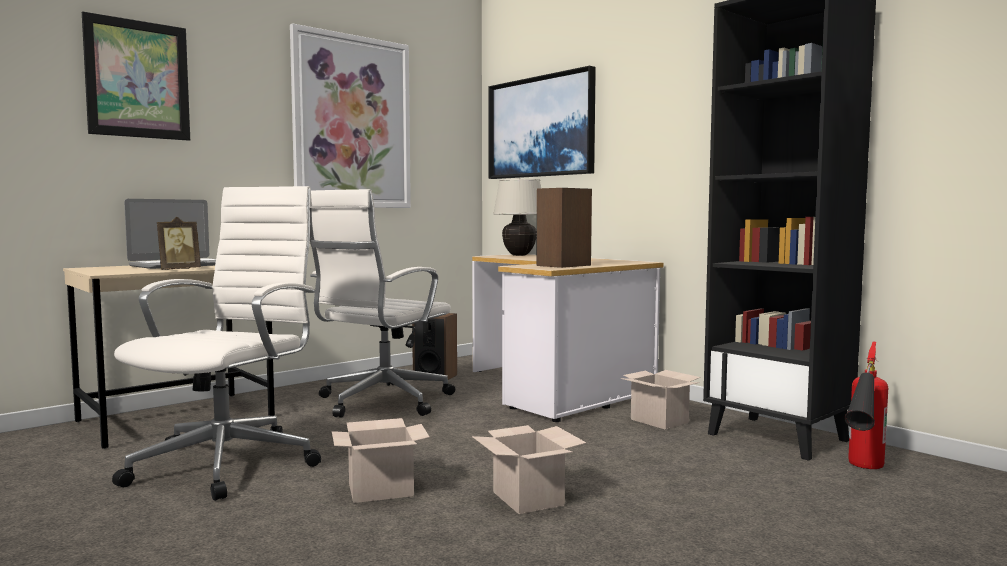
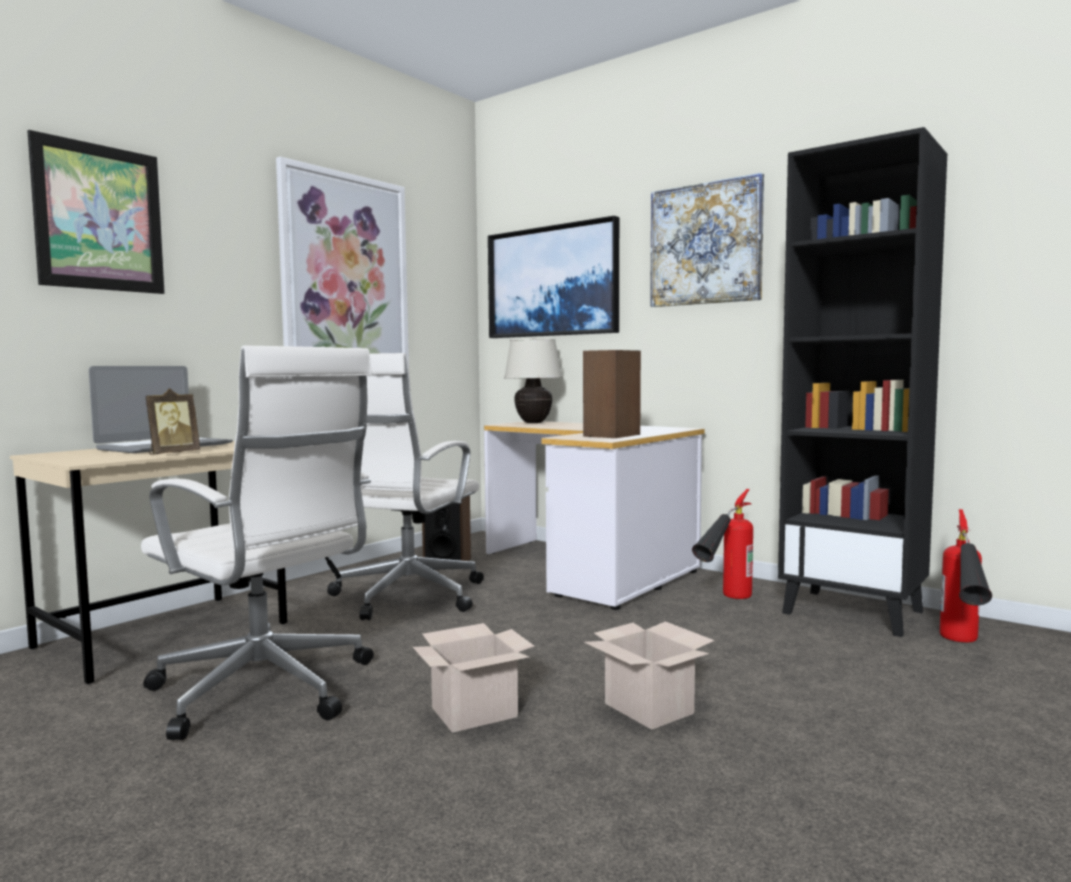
camera: 10 degrees left, 0 degrees up
(229, 463) = (266, 691): white office chair -> white office chair turned 120 degrees clockwise
(661, 421) = (724, 601): cardboard box -> fire extinguisher
(666, 90) = (705, 244): none -> picture

